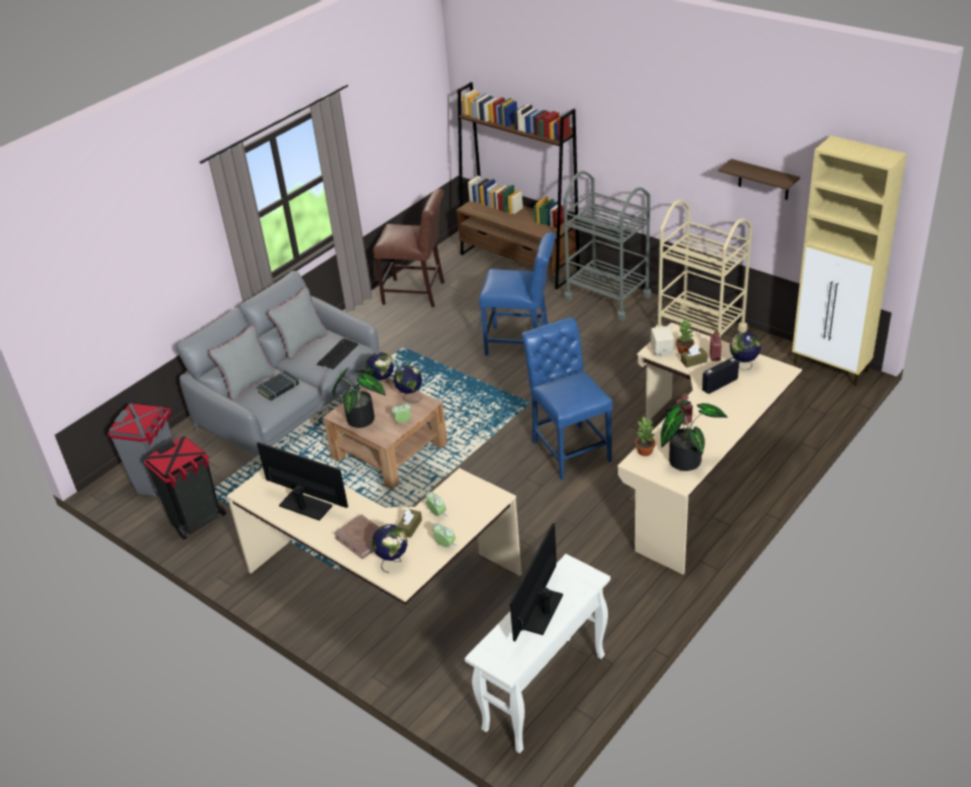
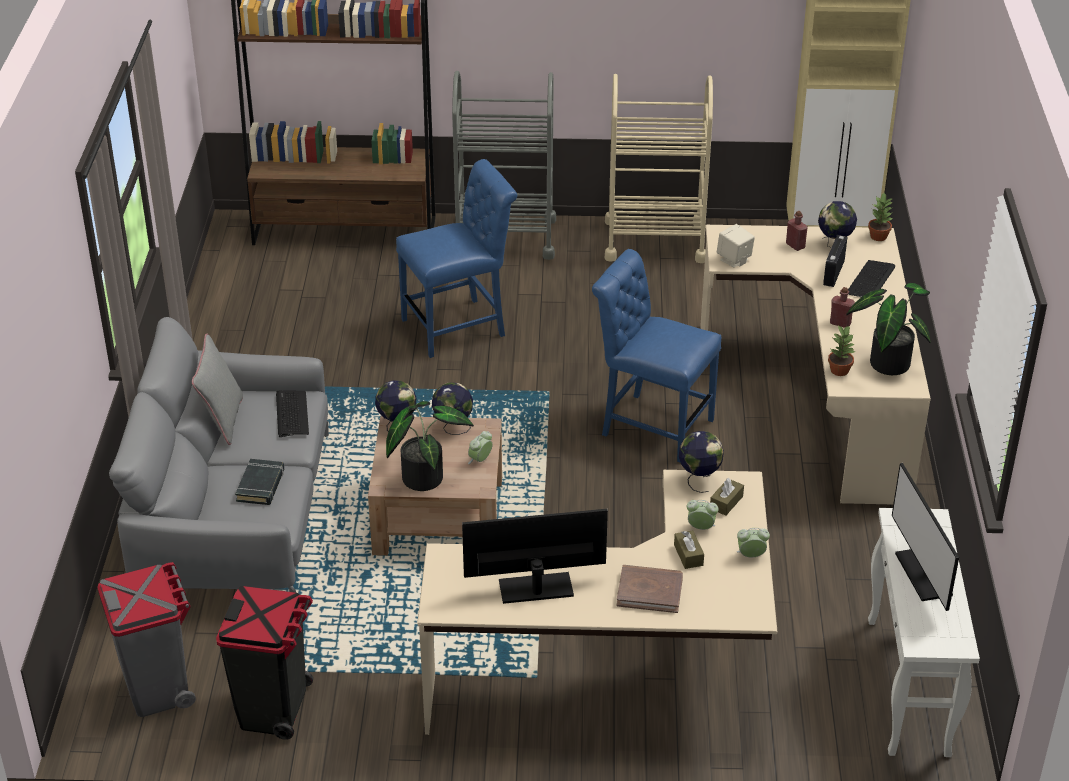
camera: 40 degrees left, 0 degrees up
(248, 384) = (207, 498): grey pillow -> none
(393, 561) = (715, 599): globe -> globe (699, 480)
(417, 293) = (249, 313): brown chair -> none
(685, 351) = (757, 250): potted plant -> potted plant (879, 236)
(693, 361) = (779, 258): brown tissue box -> brown tissue box (726, 502)
(740, 399) = (870, 281): none -> keyboard
(763, 180) = (718, 22): shelf -> none

